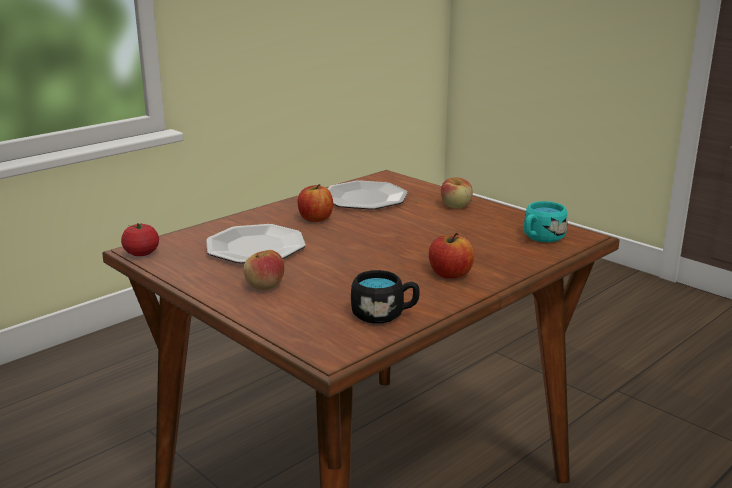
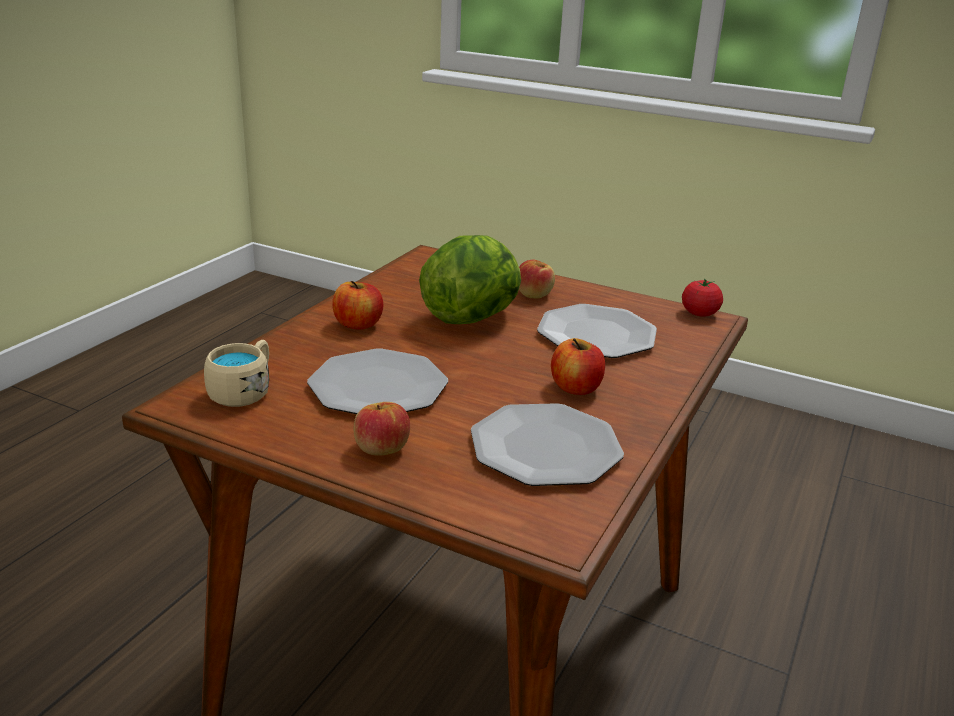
camera: 160 degrees right, 5 degrees up
(344, 270) = (473, 317): none -> lettuce
(384, 314) = (406, 281): black mug -> none
(448, 232) = (378, 387): none -> plate
(540, 238) = (244, 391): turquoise mug -> beige mug

